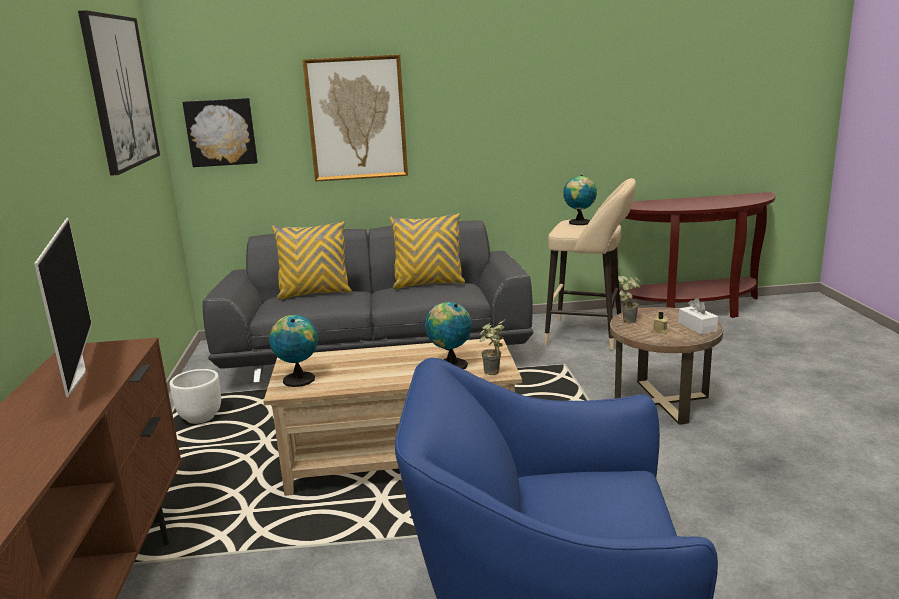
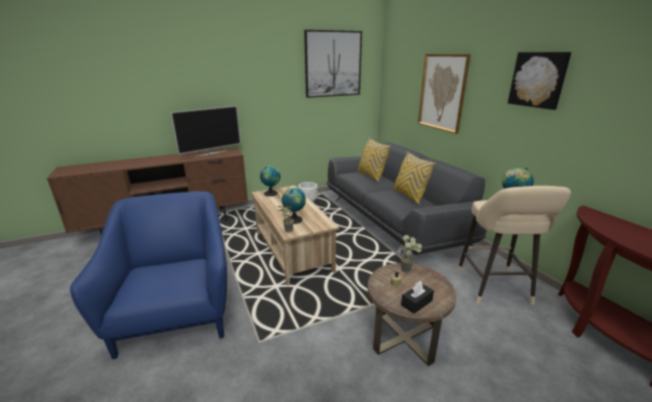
camera: 70 degrees right, 5 degrees up
(221, 132) = (394, 89): picture -> picture (538, 79)
(697, 327) = (416, 303): white tissue box -> black tissue box

